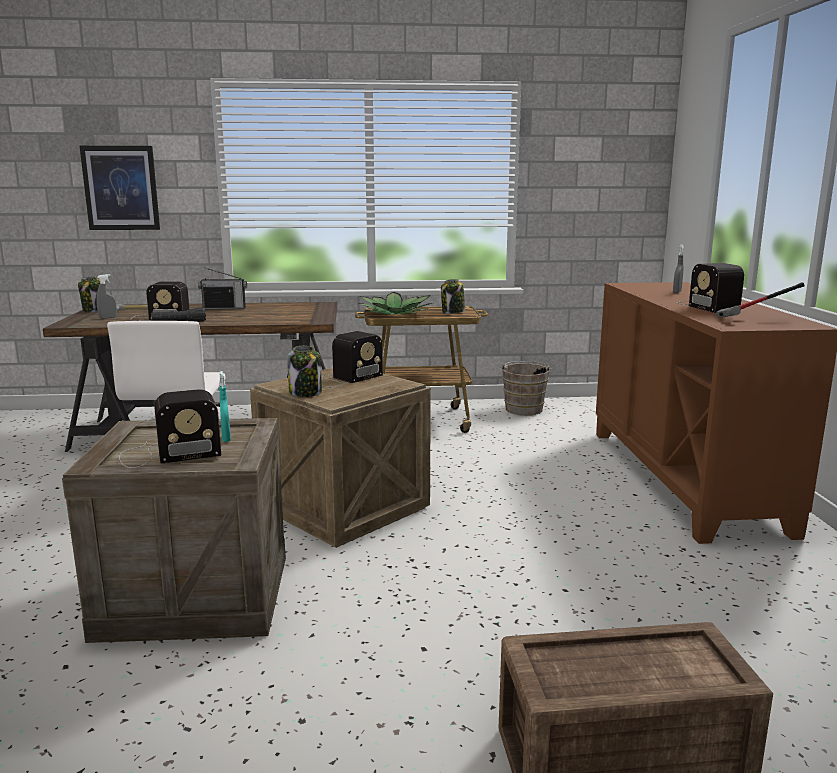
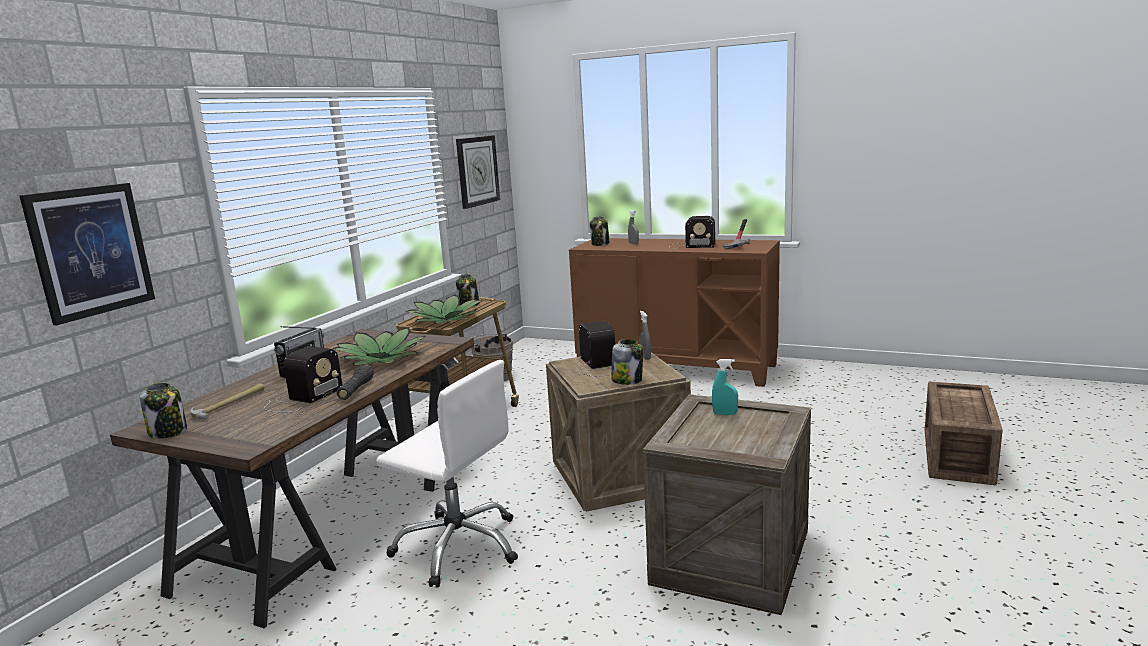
camera: 60 degrees left, 0 degrees up
(108, 318) = (247, 424): grey spray bottle -> grey spray bottle (645, 357)
(166, 454) = (757, 432): radio -> none
(258, 316) = (381, 358): none -> potted plant
(592, 181) = (477, 171): none -> wall clock
(651, 286) = (600, 244): none -> jar

